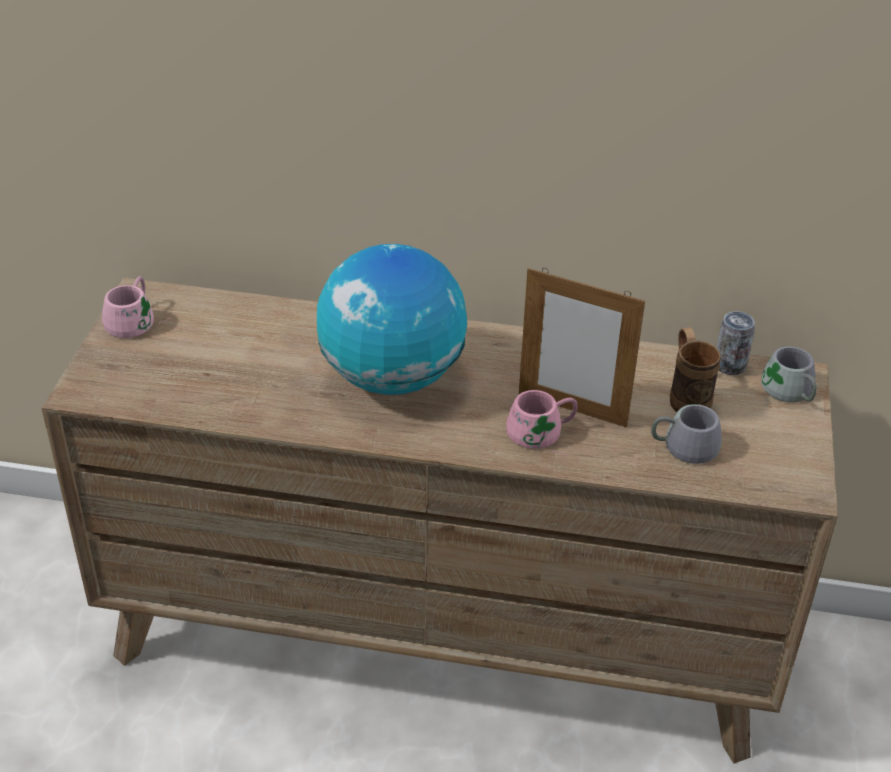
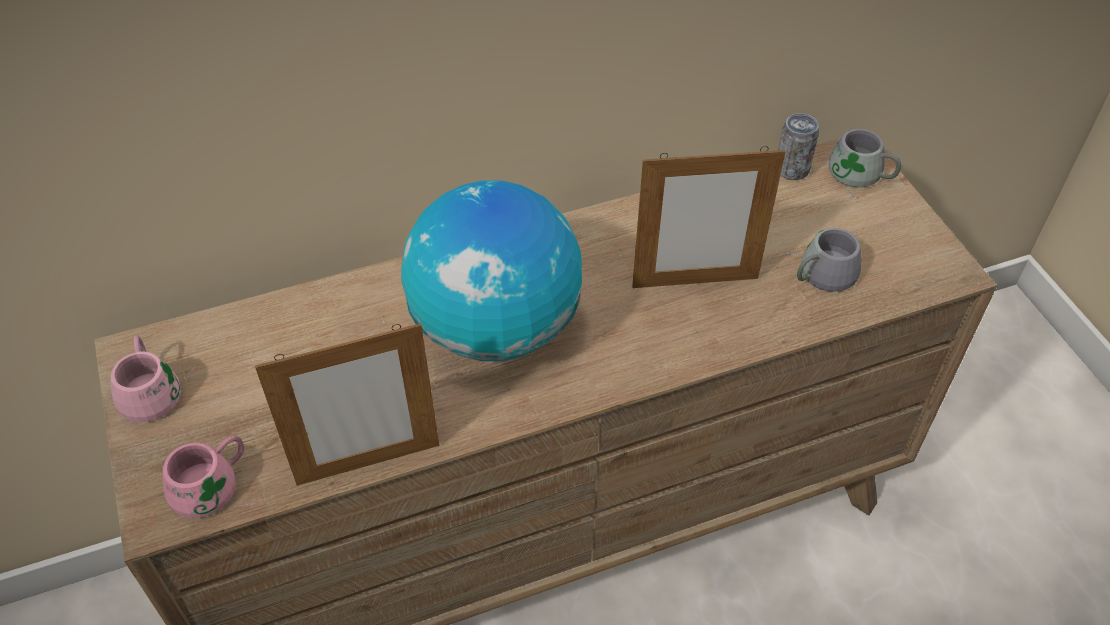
camera: 30 degrees left, 10 degrees up
(233, 421) = (368, 464): none -> picture frame
(542, 435) = (691, 324): pink mug -> pink mug (215, 489)
(686, 396) = (782, 219): brown mug -> none

